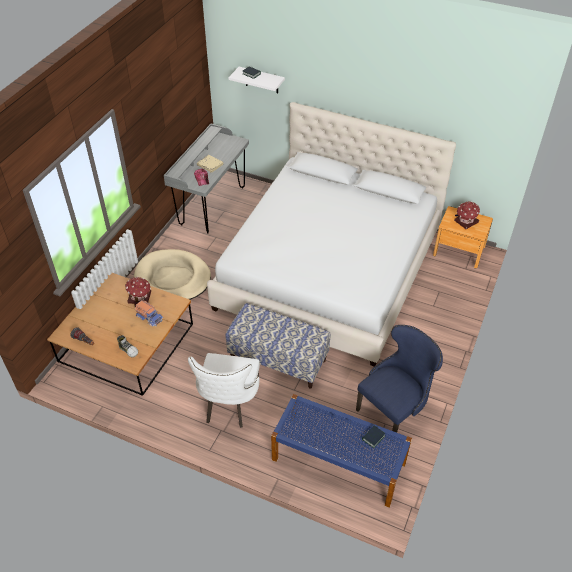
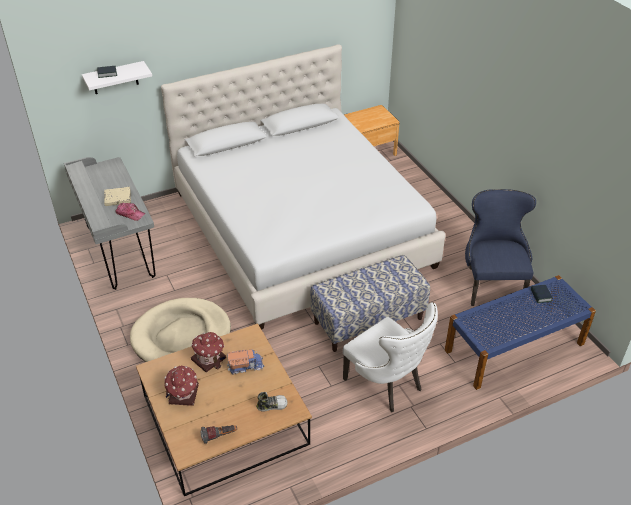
camera: 50 degrees left, 5 degrees down
(465, 221) = (369, 118): toy house -> toy house (183, 395)

